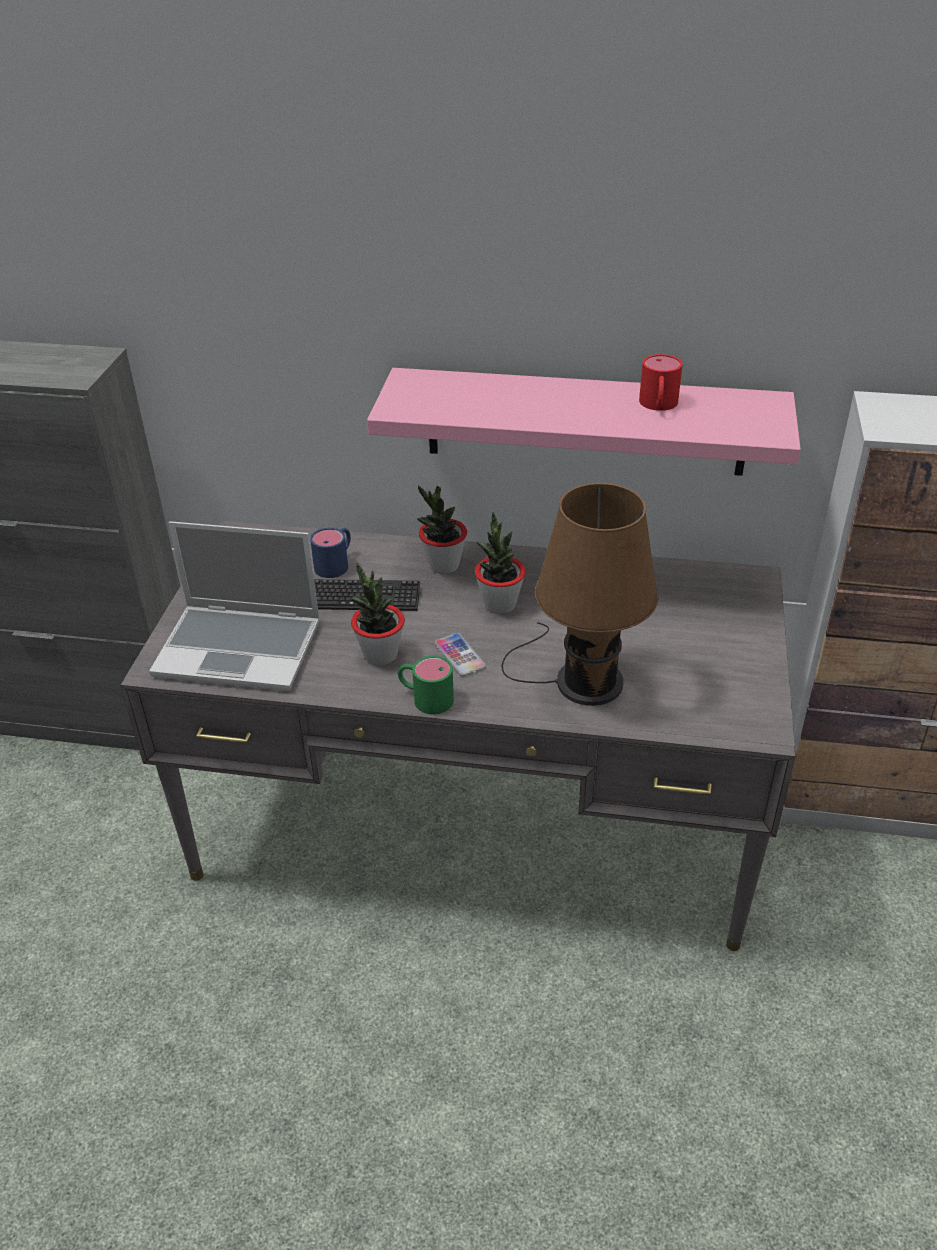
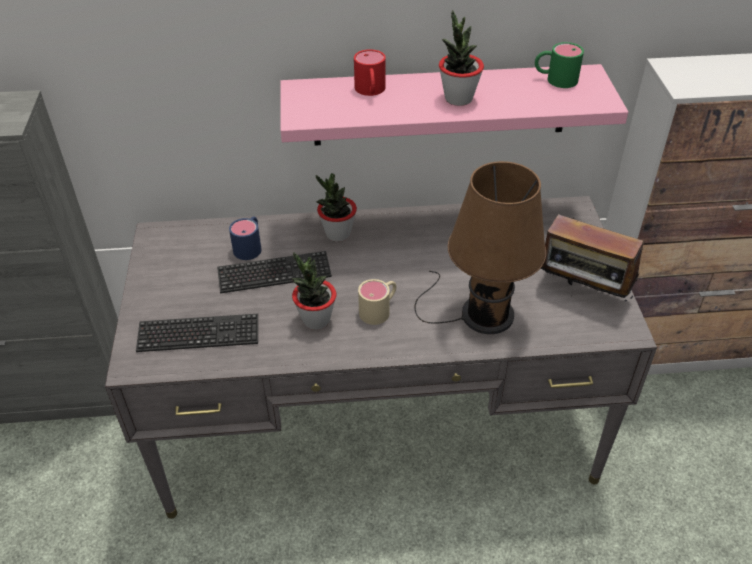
camera: 15 degrees left, 5 degrees up
(241, 649) = (198, 335): laptop -> keyboard
(425, 698) = (365, 351): green mug -> green mug (555, 79)
(460, 655) = (379, 309): phone -> beige mug
(499, 604) = (394, 260): potted plant -> potted plant (458, 98)
(658, 405) = (507, 88): red mug -> red mug (370, 91)
(722, 678) = (582, 293): none -> radio

